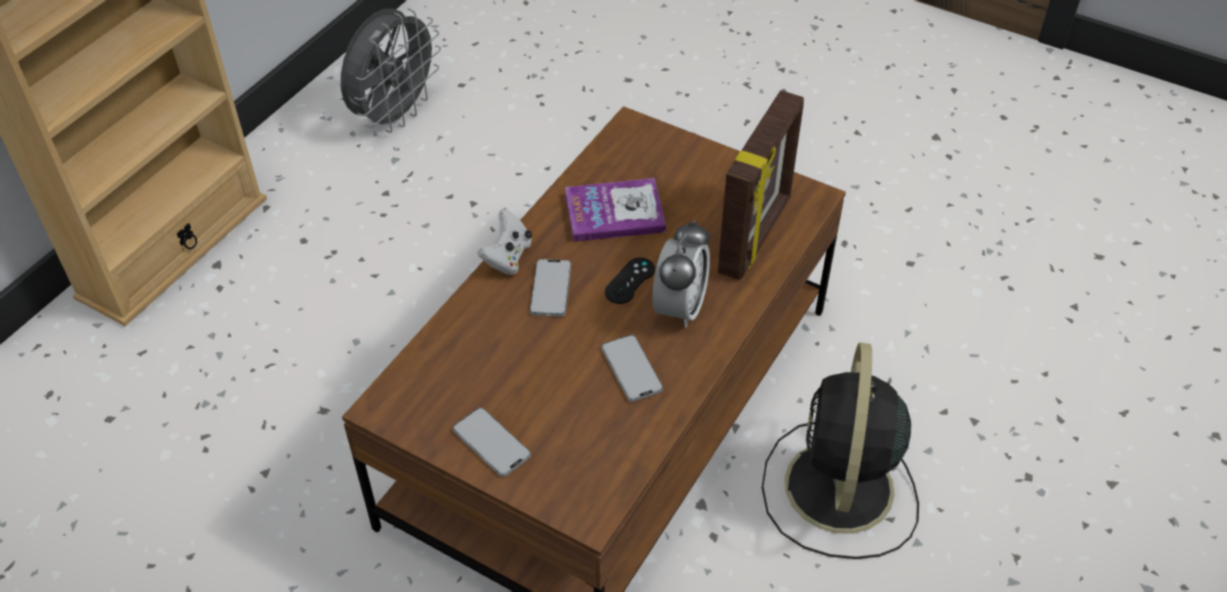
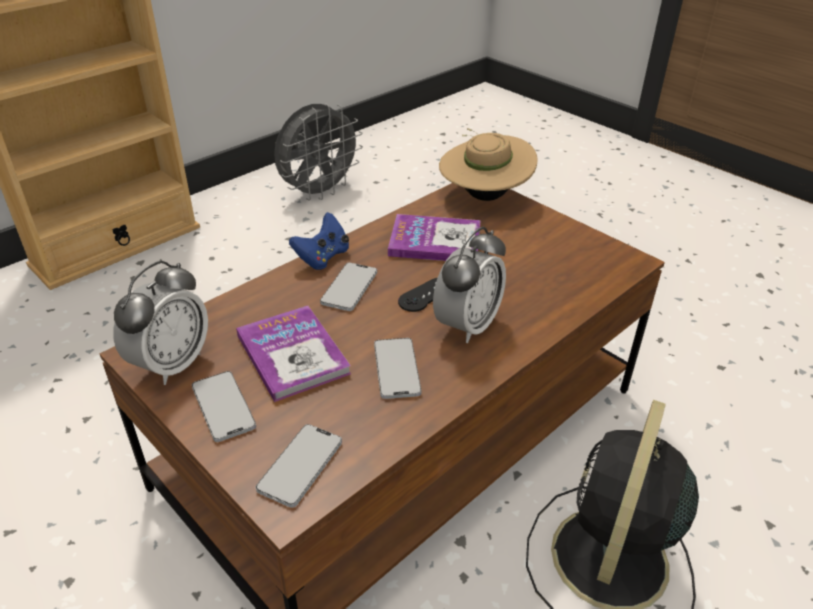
camera: 15 degrees right, 10 degrees down
(420, 412) = (171, 364): none -> alarm clock
(508, 257) = (323, 257): white game controller -> blue game controller
(529, 375) = (292, 354): none -> book
(585, 480) = (300, 466): none -> phone
(645, 140) = (484, 196): none -> beige hat
(756, 236) = (564, 281): picture frame -> none

